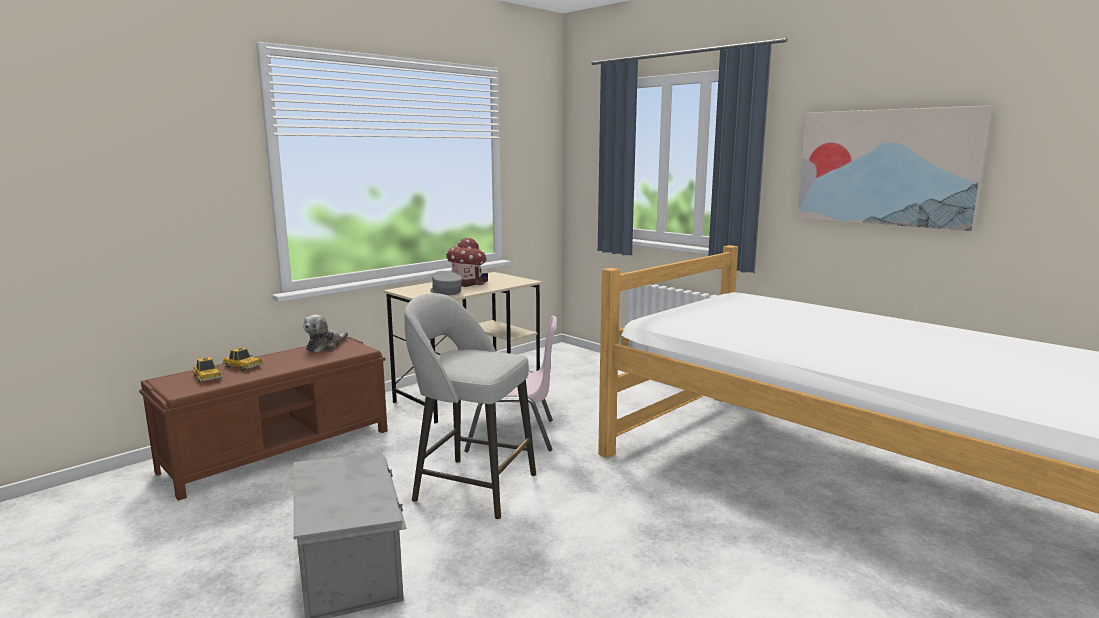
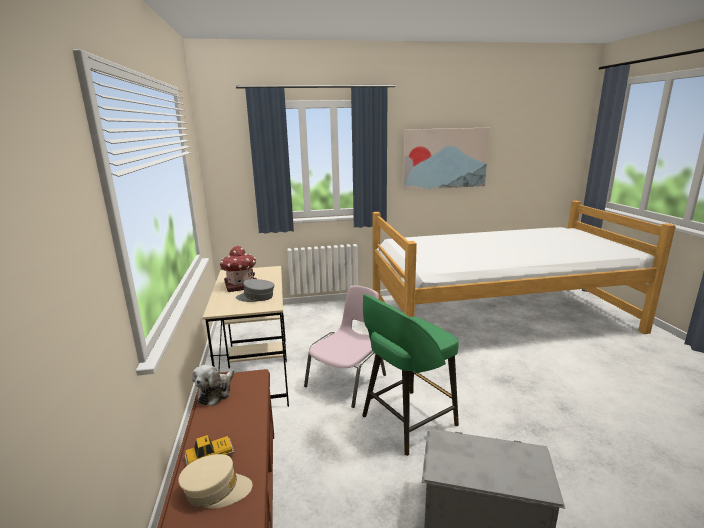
camera: 55 degrees left, 5 degrees up
(207, 377) = (216, 490): toy car -> beige cap
(325, 346) = (216, 392): plush toy -> plush toy turned 45 degrees clockwise
(472, 486) = (406, 421): grey stool -> green stool

